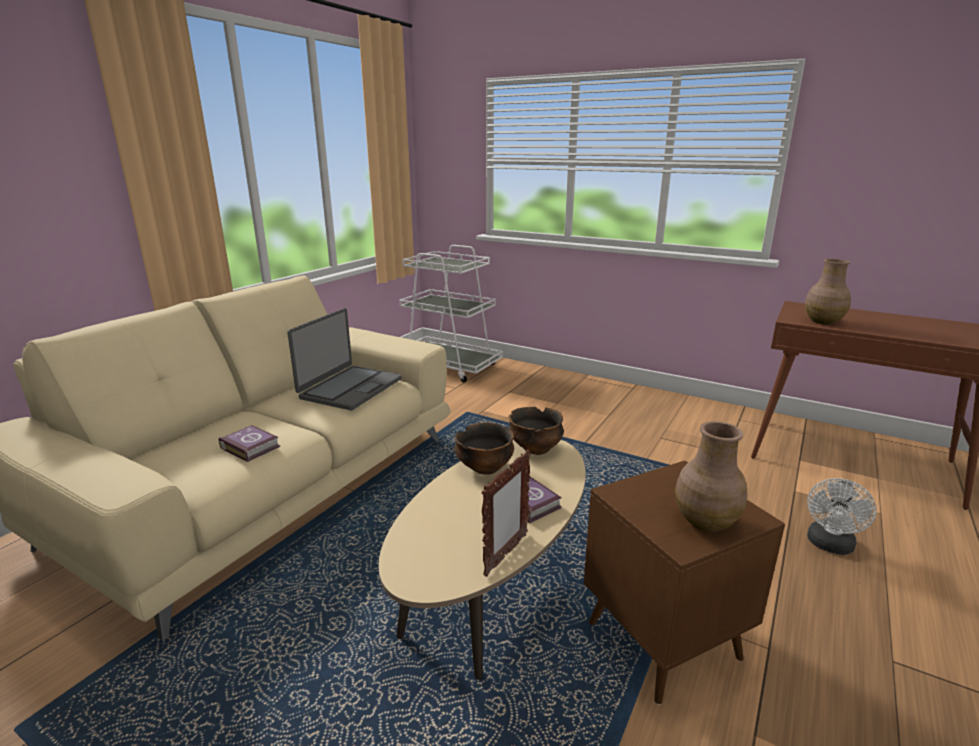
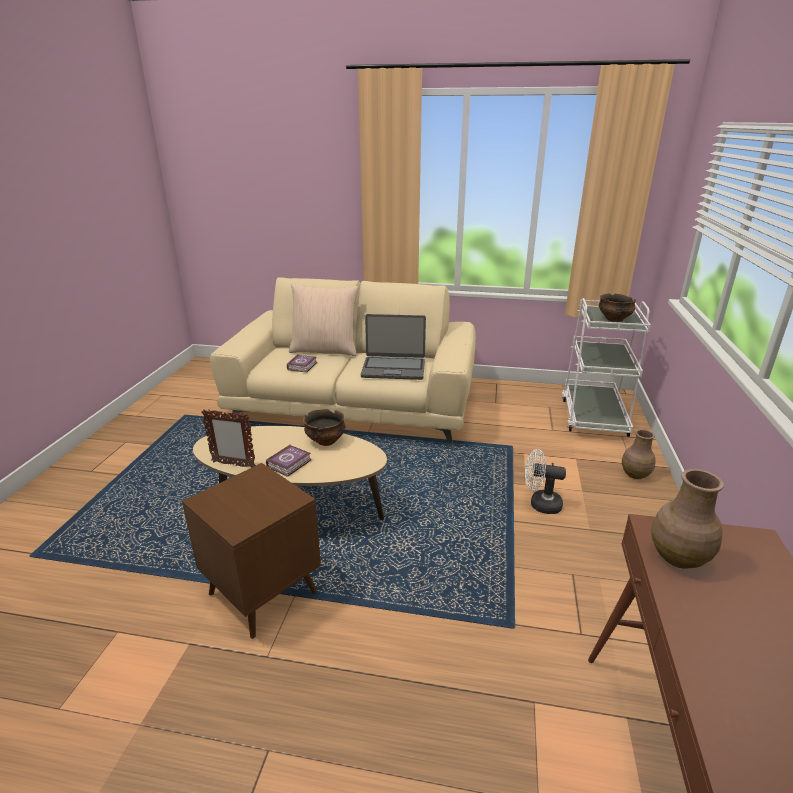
camera: 70 degrees right, 5 degrees up
(214, 423) = (325, 350): none -> beige pillow
(536, 448) = (363, 455): bowl -> bowl (614, 319)
(705, 521) = (230, 509): brown vase -> brown vase (635, 474)
(829, 546) = (430, 724): white fan -> white fan (540, 504)

